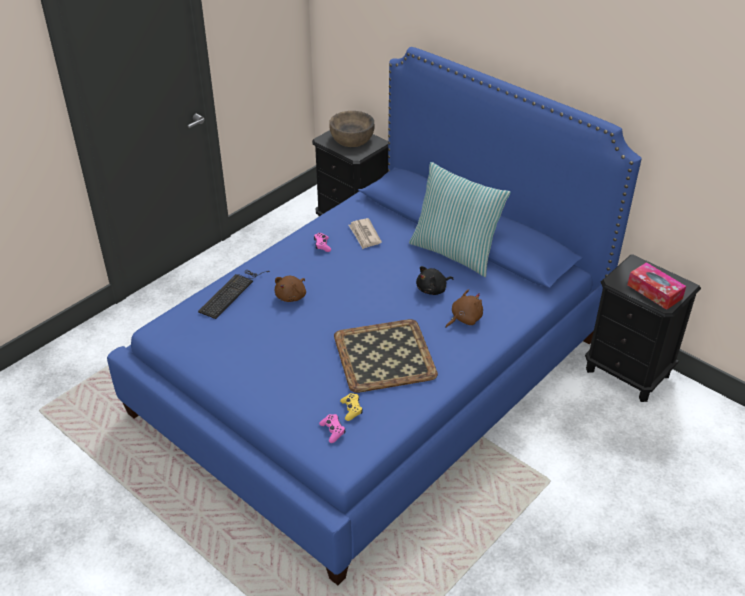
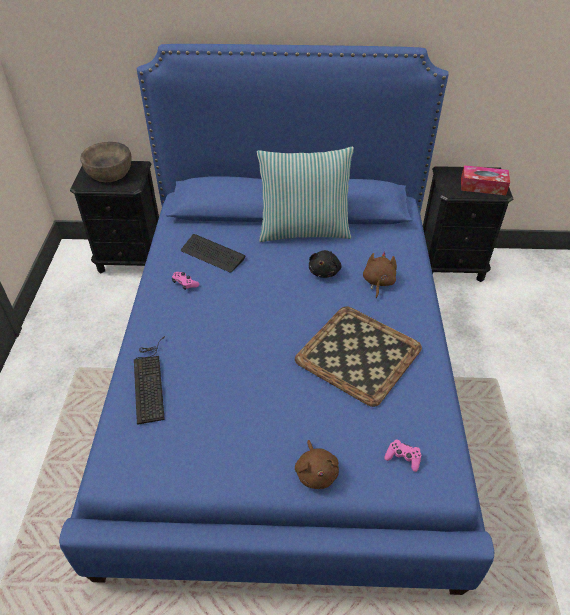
camera: 40 degrees left, 5 degrees up
(292, 296) = (213, 348): brown plush toy -> brown plush toy (316, 472)
(351, 409) = (392, 424): yellow game controller -> none
(364, 235) = (212, 254): newspaper -> keyboard

